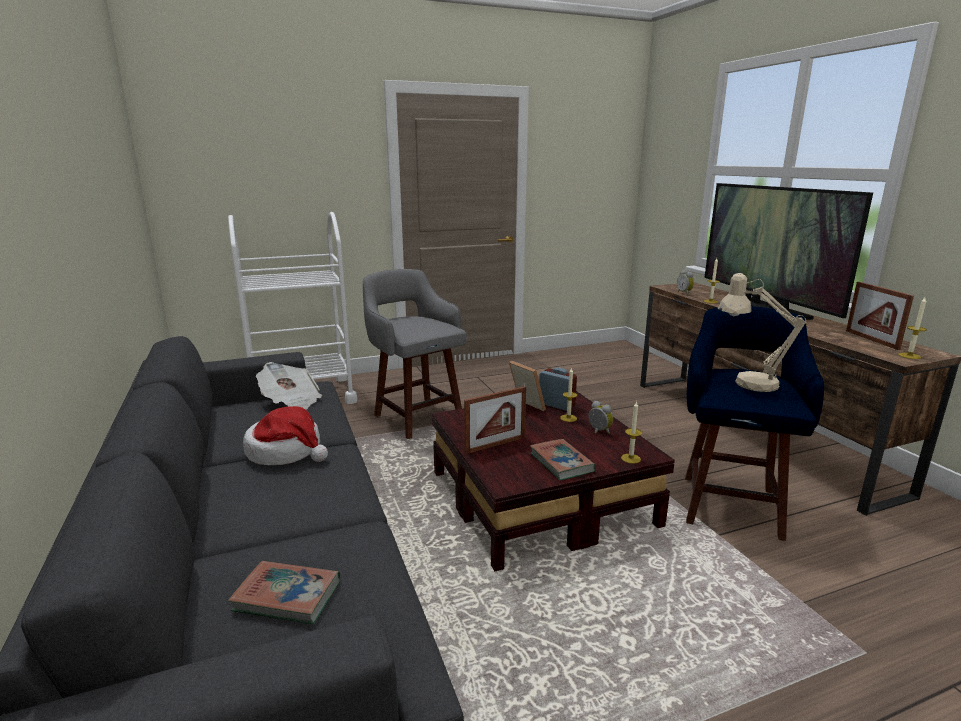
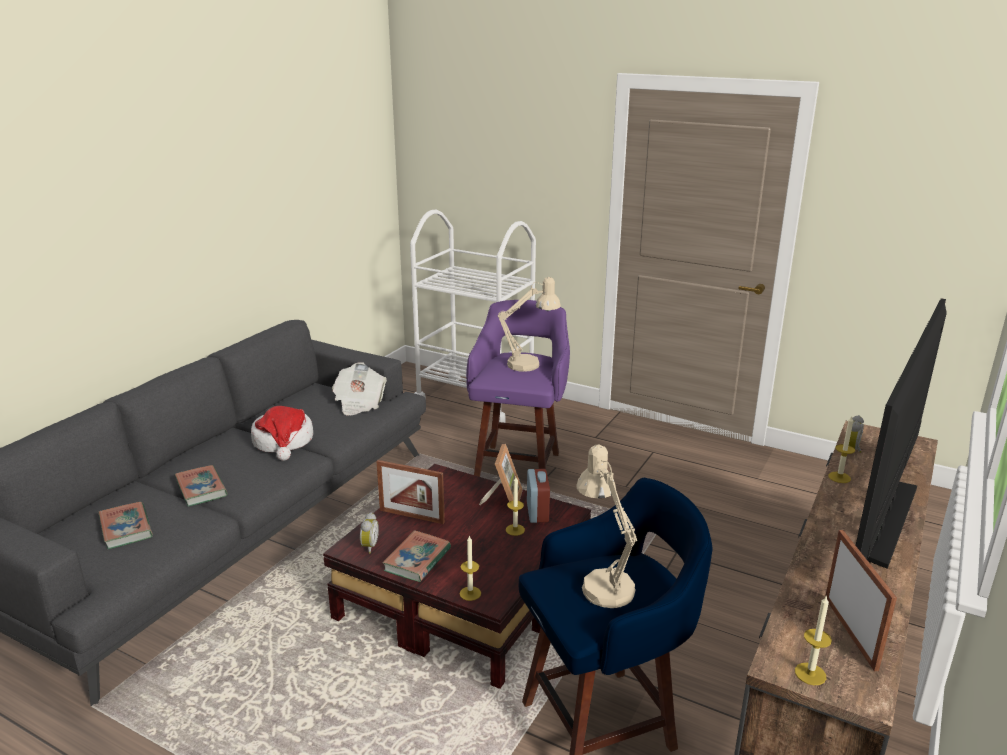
camera: 50 degrees right, 5 degrees up
(289, 520) = (201, 489): none -> book
(416, 417) = (518, 465): grey stool -> purple stool
(419, 320) = (530, 364): none -> beige table lamp
(598, 431) = (506, 556): alarm clock -> alarm clock (368, 546)
(871, 340) = (850, 632): picture frame -> picture frame turned 135 degrees clockwise

